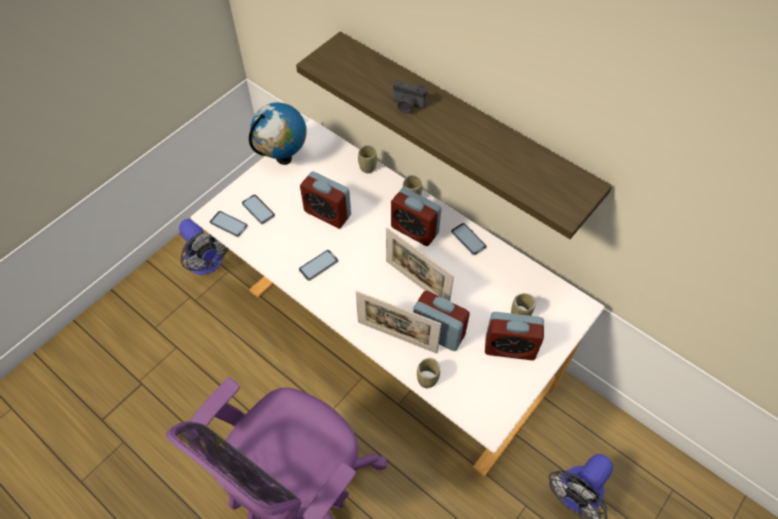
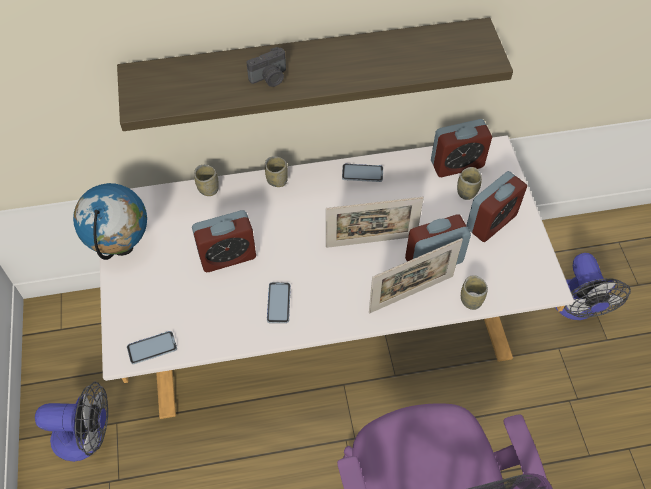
camera: 50 degrees left, 0 degrees up
(258, 210) = (161, 310): phone -> none
(414, 230) = (314, 204): alarm clock -> alarm clock (457, 164)

